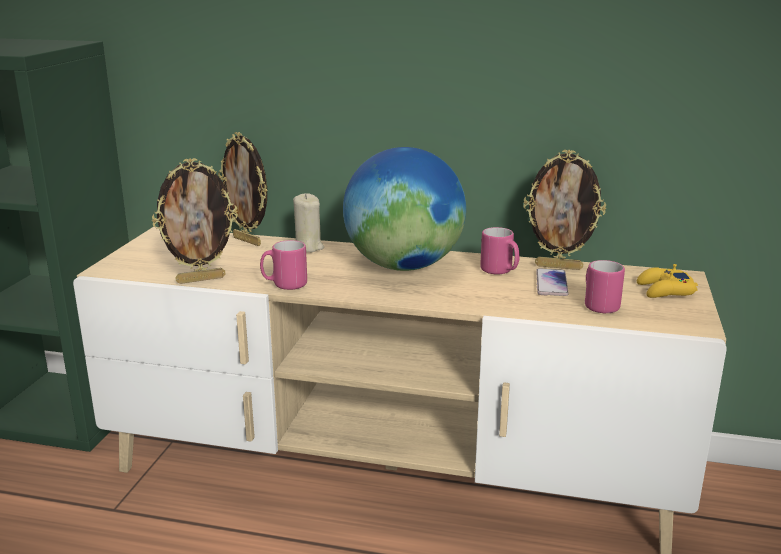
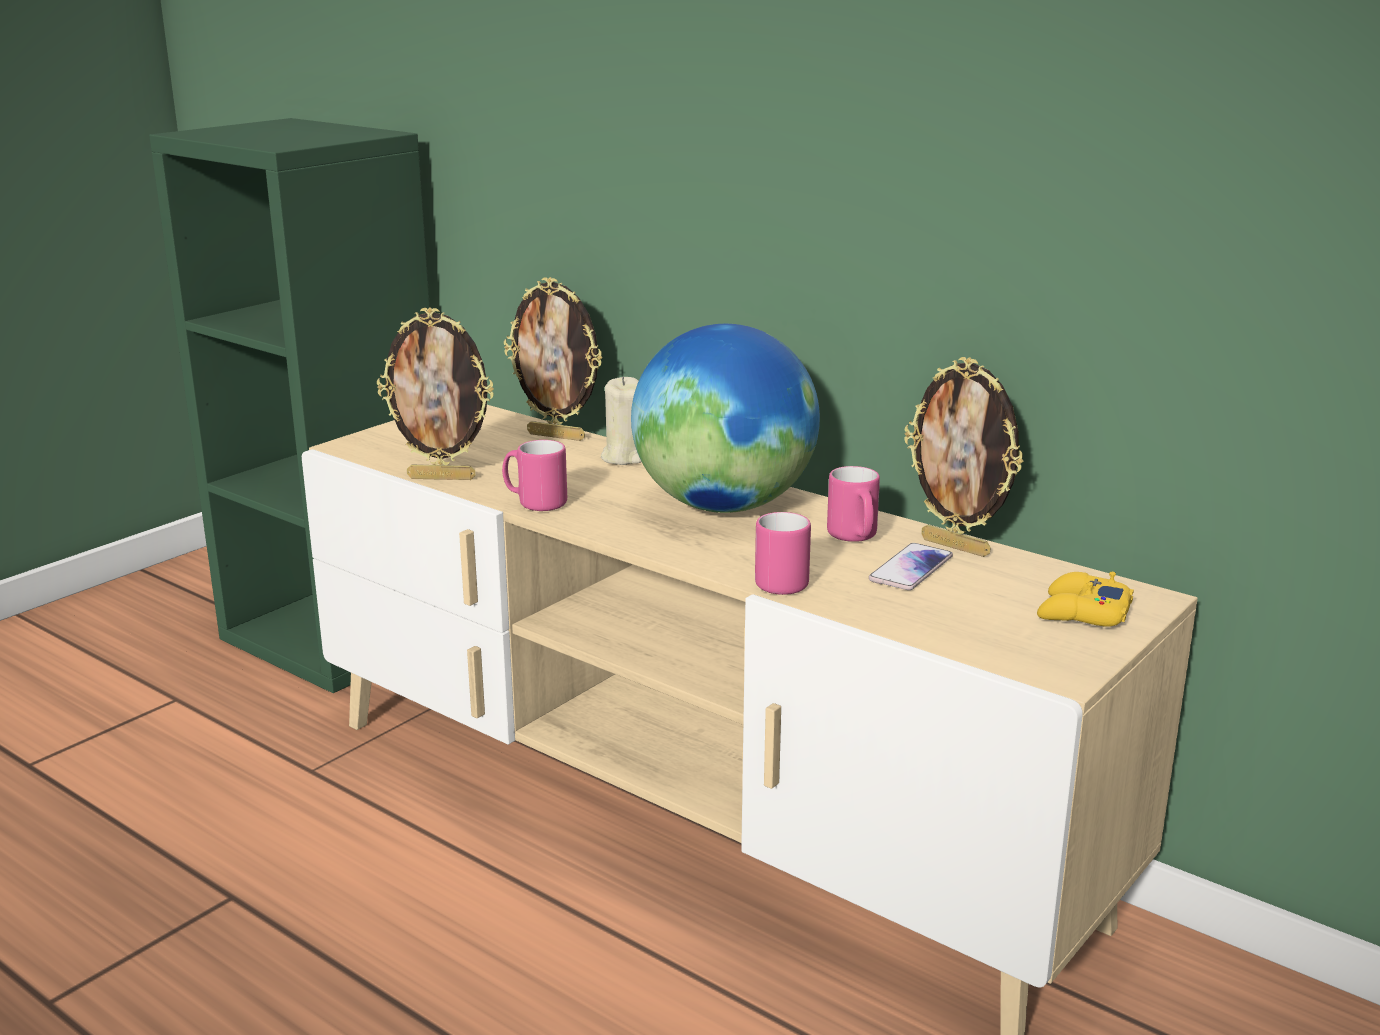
camera: 25 degrees right, 0 degrees up
(248, 241) = (557, 436): picture frame -> picture frame turned 45 degrees counterclockwise
(598, 305) = (942, 613): pink mug -> pink mug (782, 581)

